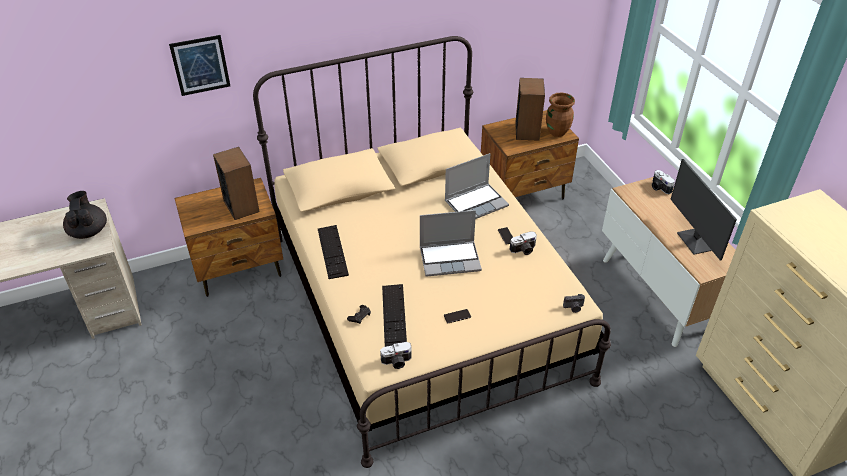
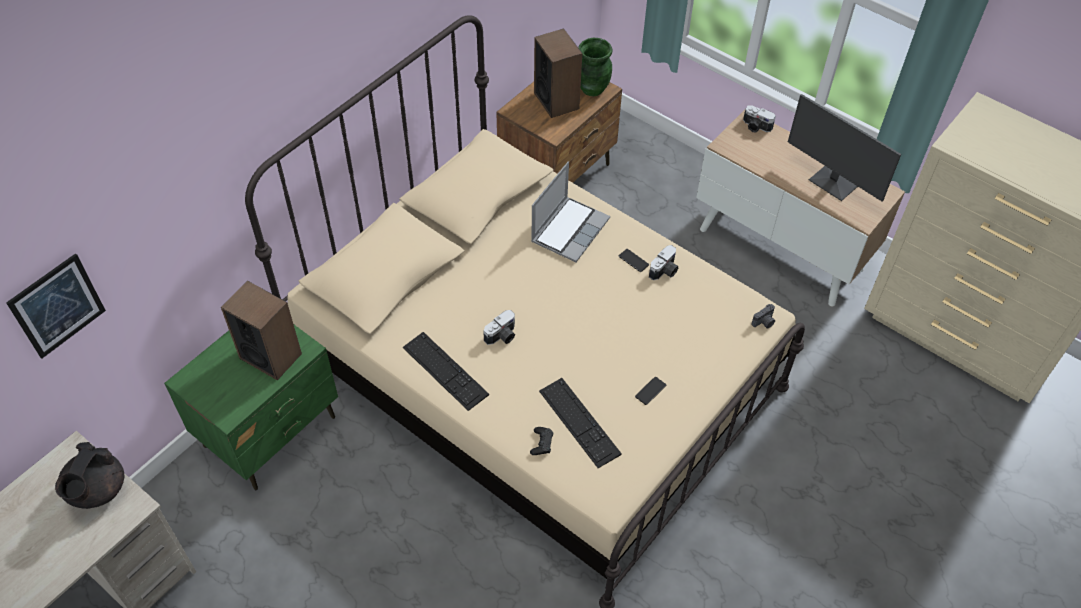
camera: 30 degrees left, 10 degrees up
(88, 231) = (97, 490): black teapot -> black teapot turned 120 degrees counterclockwise
(200, 65) = (170, 194): picture -> picture (57, 306)
(239, 269) = (271, 432): brown nightstand -> green nightstand
(397, 362) = (625, 480): camera -> camera (502, 336)
(450, 259) = (591, 318): laptop -> none
(557, 132) = (592, 89): brown vase -> green vase

